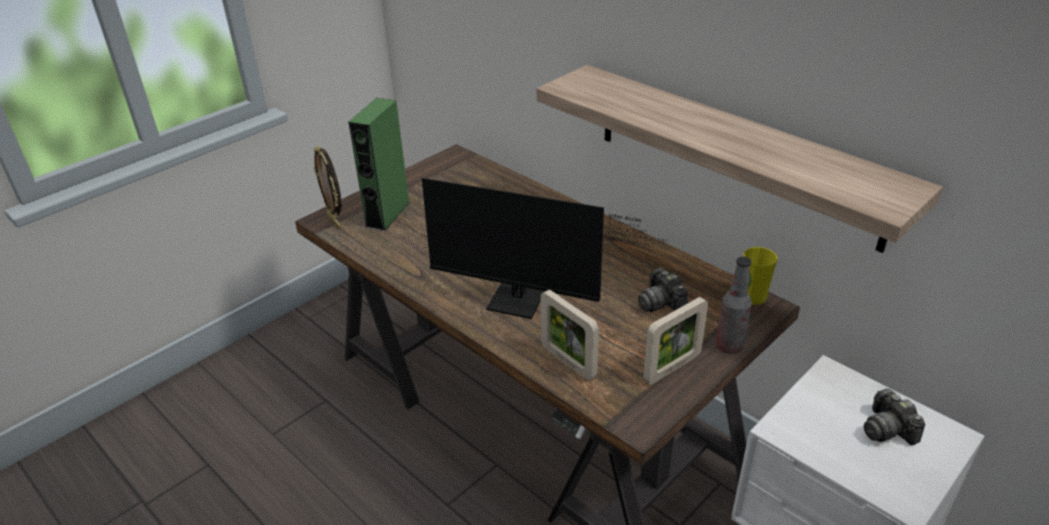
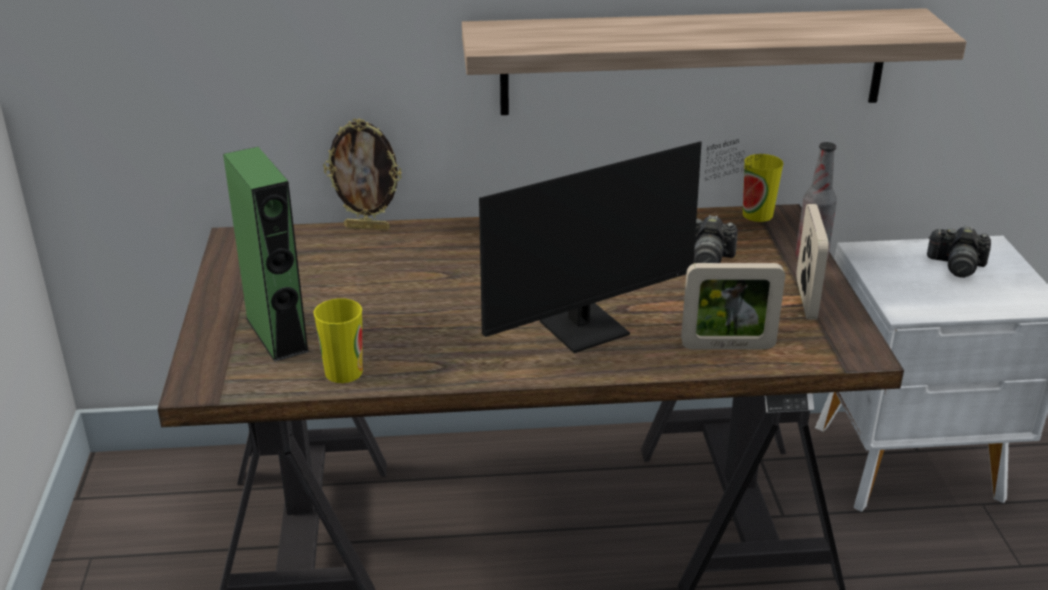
camera: 50 degrees left, 5 degrees down
(335, 222) = (222, 378): picture frame -> picture frame (367, 227)
(379, 250) = (343, 372): none -> cup

